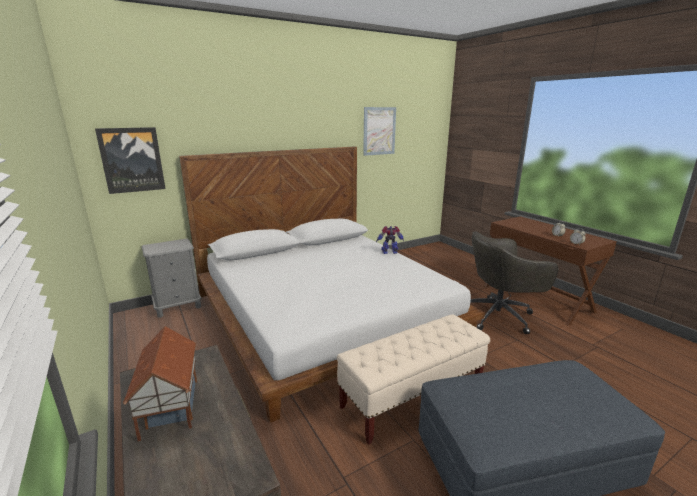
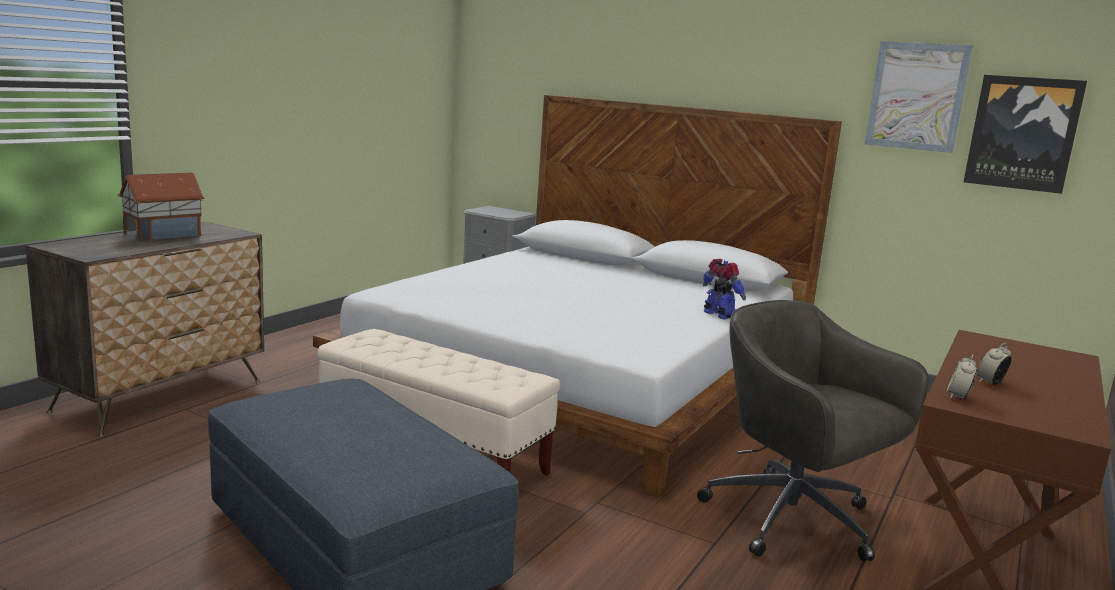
camera: 60 degrees right, 5 degrees down
(132, 160) = (501, 93): picture -> picture (1022, 133)

